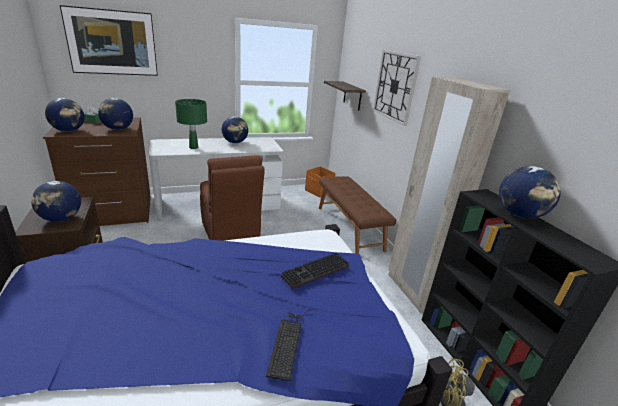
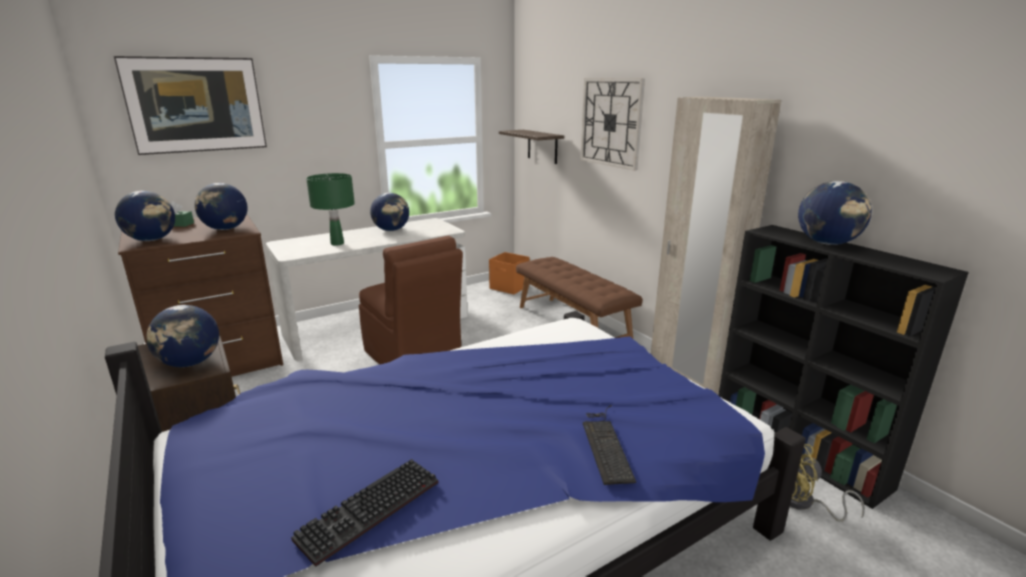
camera: 10 degrees left, 5 degrees down
(315, 272) = (591, 365): keyboard -> keyboard (369, 513)

